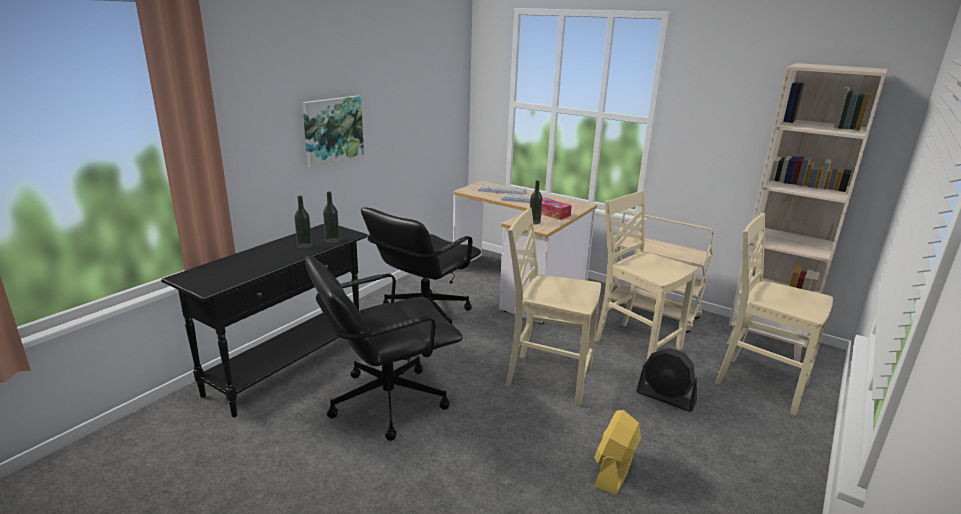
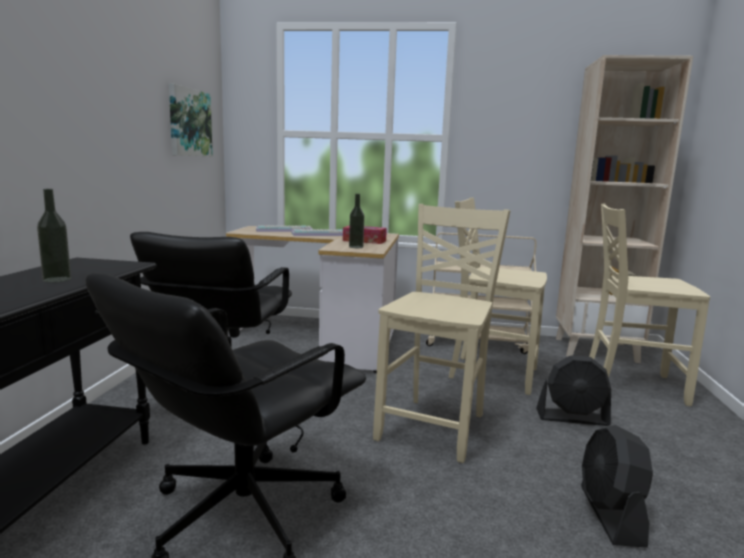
camera: 25 degrees left, 10 degrees down
(332, 130) = (70, 123): picture -> picture (189, 122)
(332, 240) = (104, 271): bottle -> none
(547, 377) = (435, 427): beige chair -> beige chair turned 120 degrees clockwise
(614, 470) = (611, 515): yellow fan -> black fan

